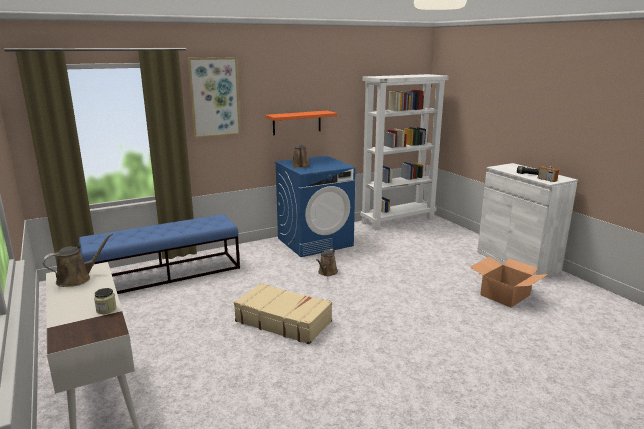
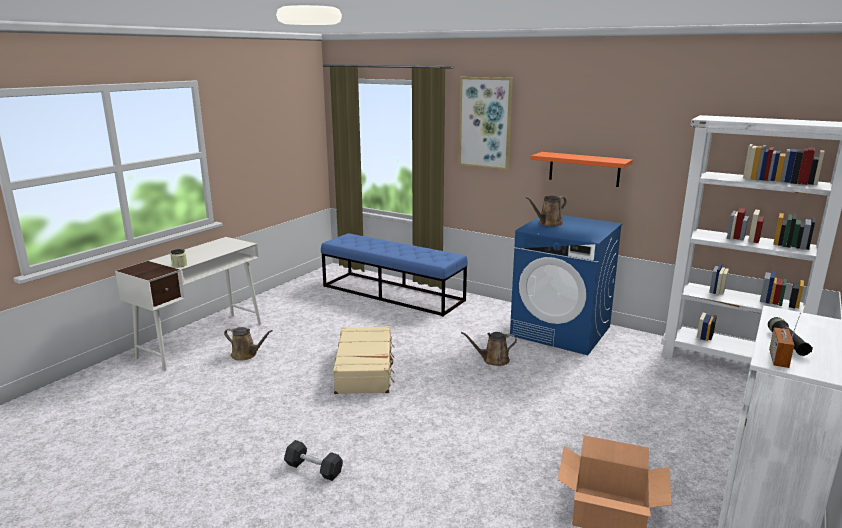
camera: 60 degrees right, 0 degrees up
(77, 279) = (221, 245): brown watering can -> brown watering can (246, 355)
(407, 379) = (313, 469): none -> grey dumbbell

